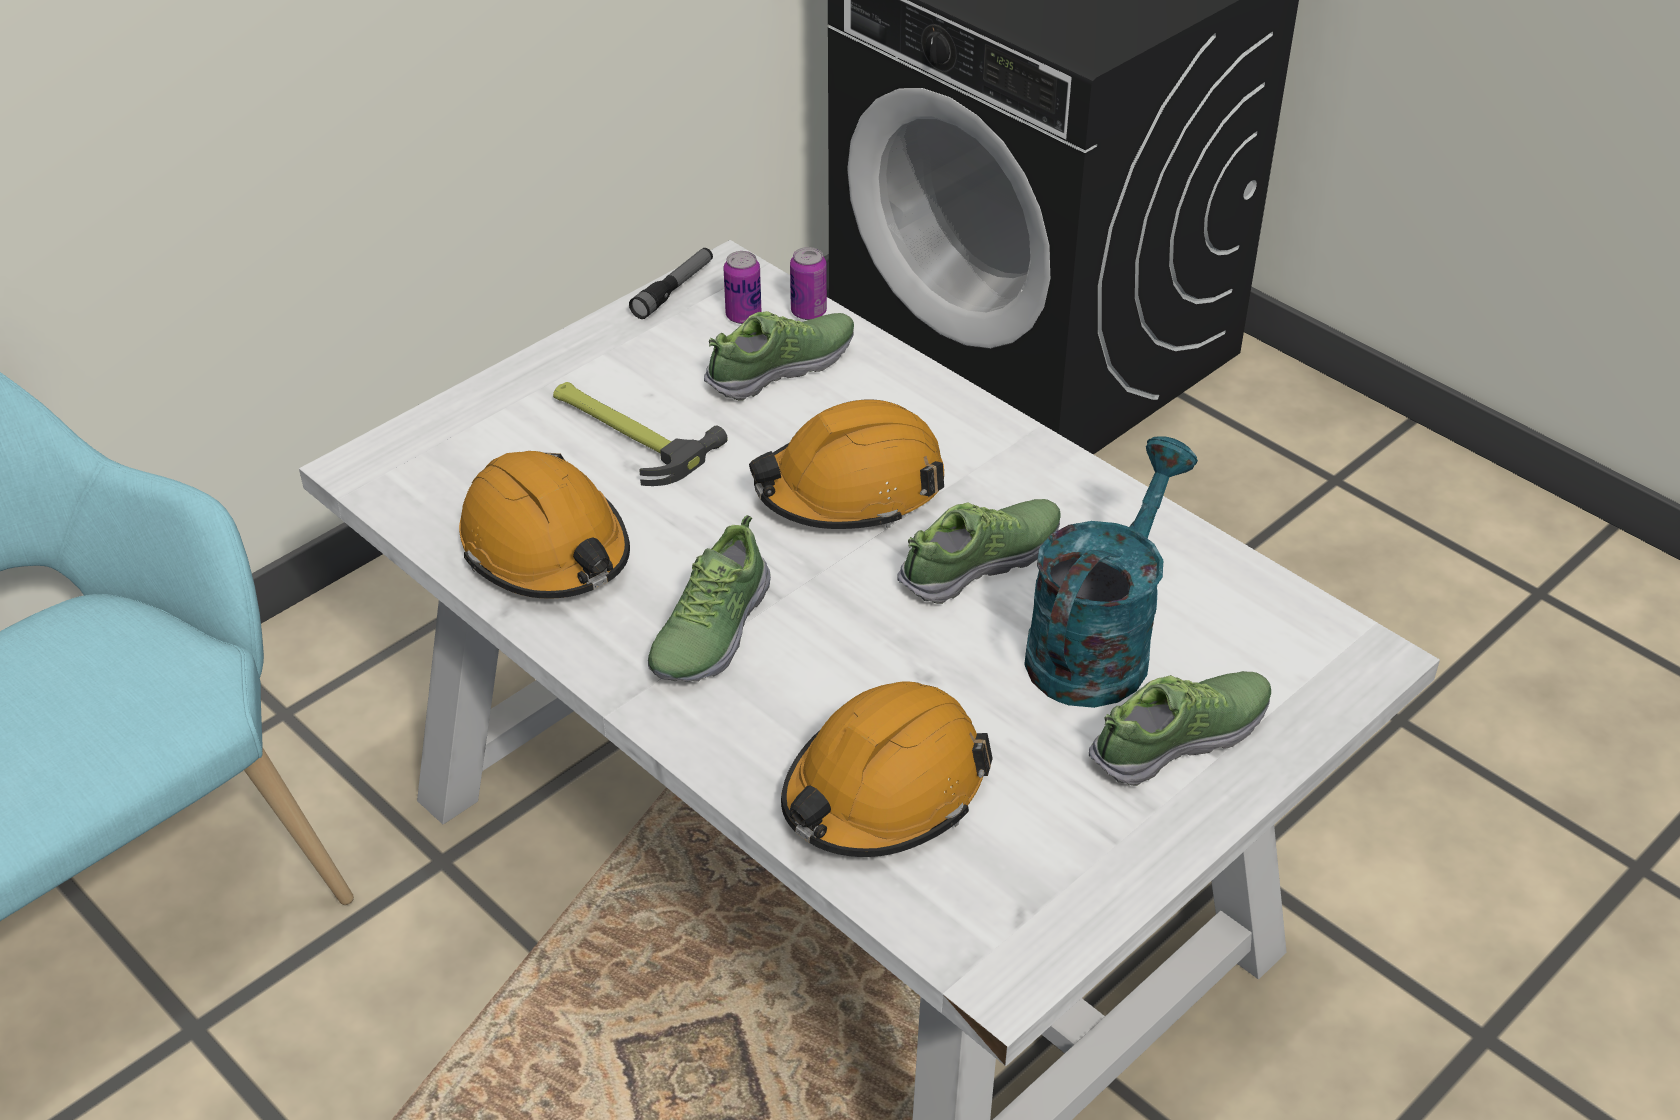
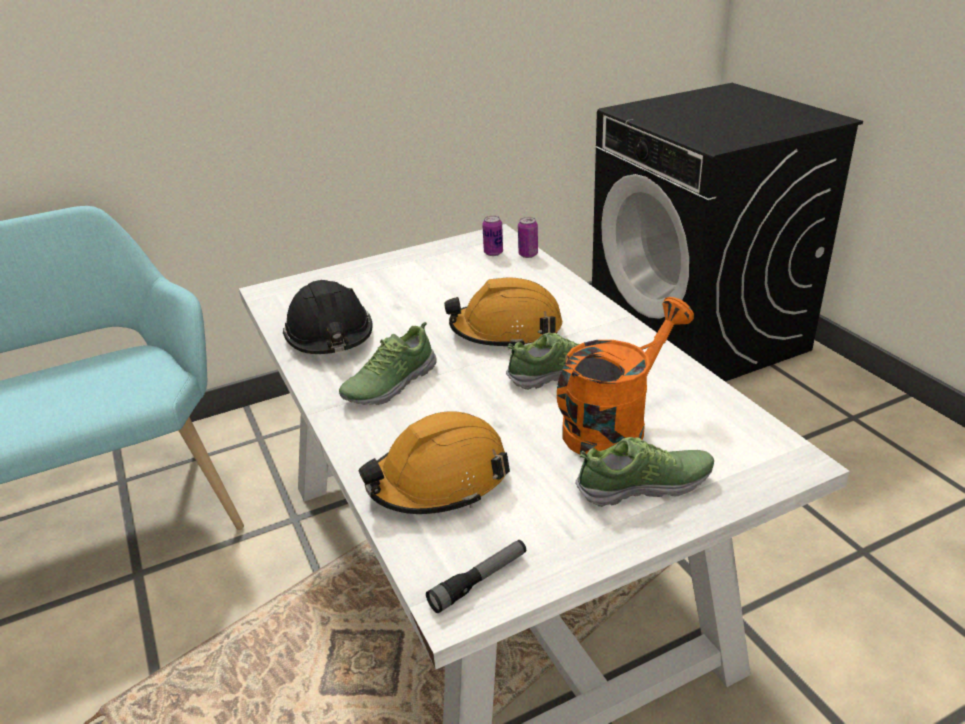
camera: 20 degrees right, 10 degrees down
(546, 549) = (330, 335): orange hard hat -> black hard hat
(626, 432) = (403, 292): hammer -> none
(673, 290) = (464, 240): flashlight -> flashlight (479, 581)
(781, 368) = (500, 275): shoe -> none
(1097, 643) = (614, 424): turquoise watering can -> orange watering can

